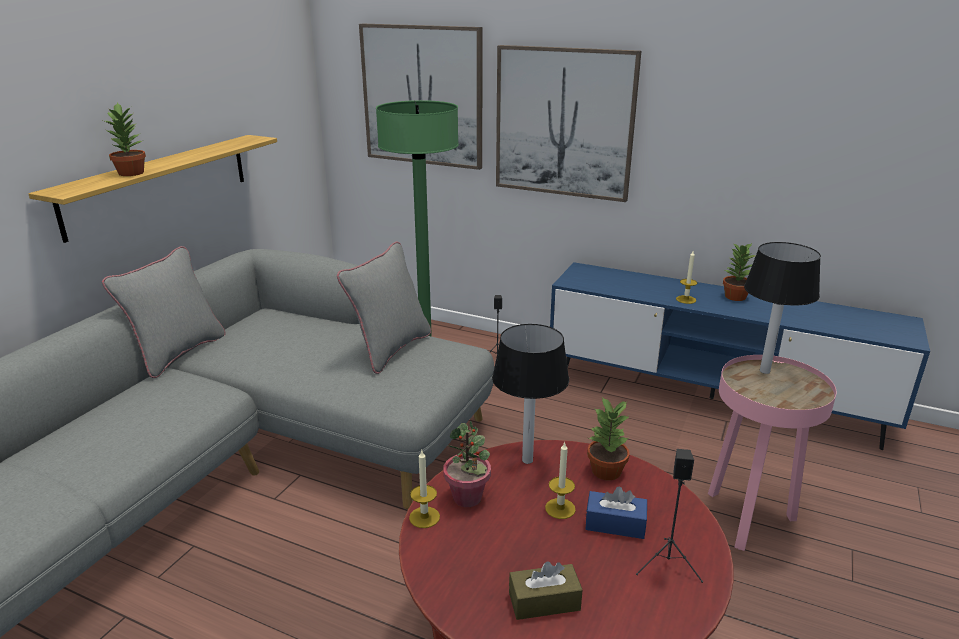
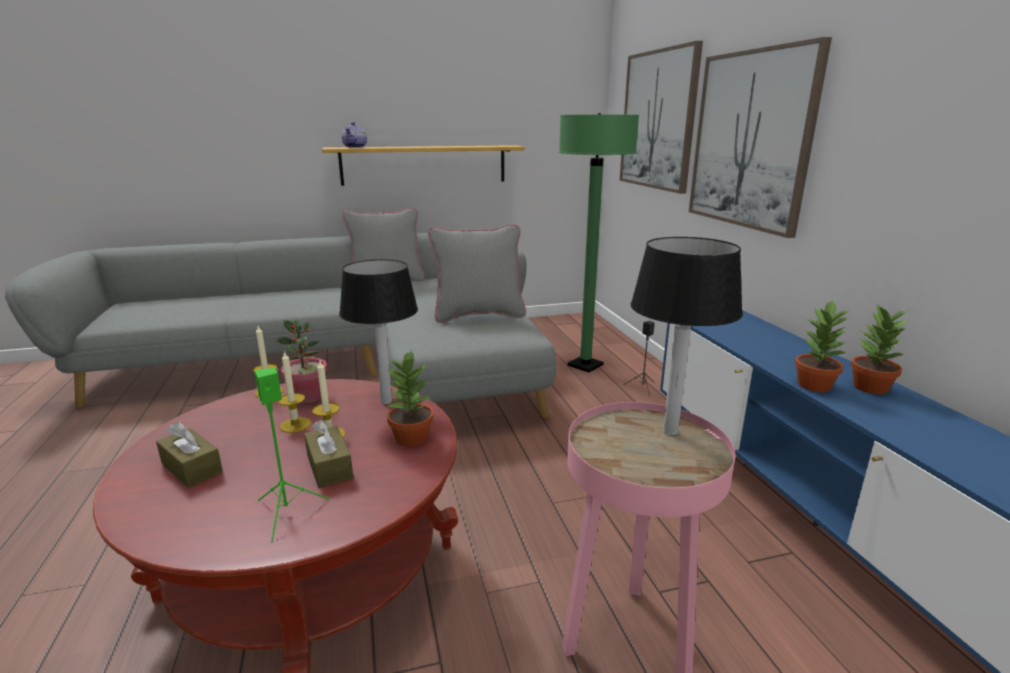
camera: 50 degrees right, 5 degrees down
(90, 183) = (355, 147): none -> teapot
(132, 173) = (388, 147): potted plant -> potted plant (815, 385)
(615, 524) = (329, 467): blue tissue box -> brown tissue box
(668, 564) = (287, 513): black speaker -> green speaker
(686, 299) = (789, 366): candle -> candle (295, 425)

